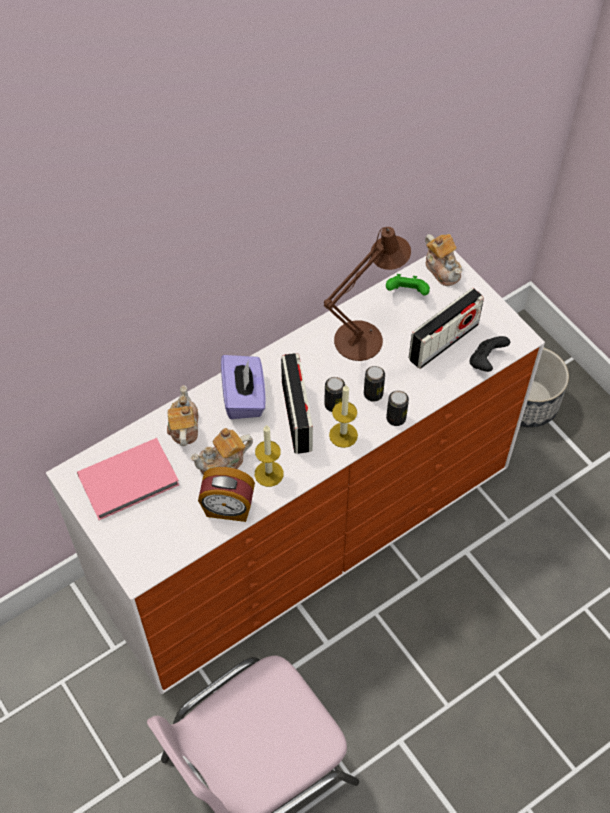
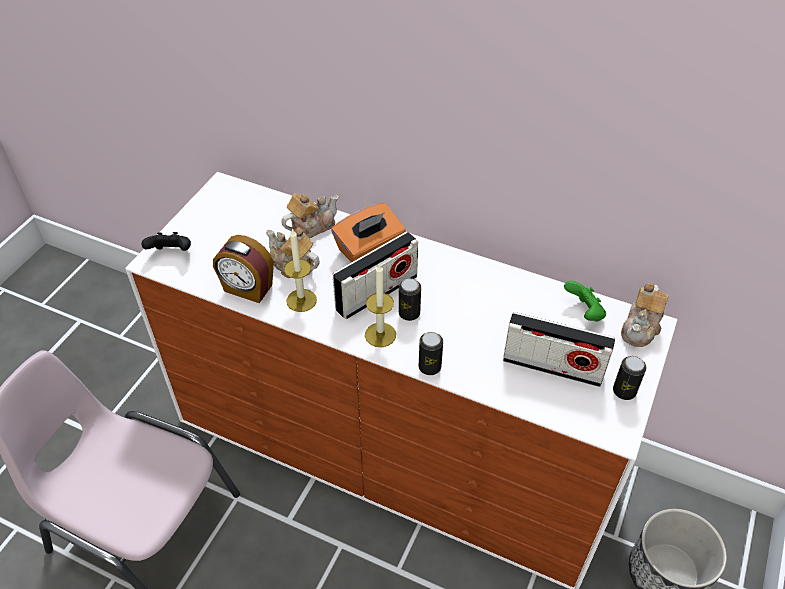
camera: 60 degrees right, 10 degrees down
(130, 481) = (237, 219): pink book -> none
(228, 508) = (247, 289): alarm clock -> alarm clock turned 45 degrees counterclockwise
(244, 397) = (369, 250): purple tissue box -> orange tissue box
(364, 337) = (504, 302): brown table lamp -> none
(373, 394) = (444, 337): can -> can (624, 391)
(486, 361) = (560, 414): black game controller -> black game controller (172, 253)

